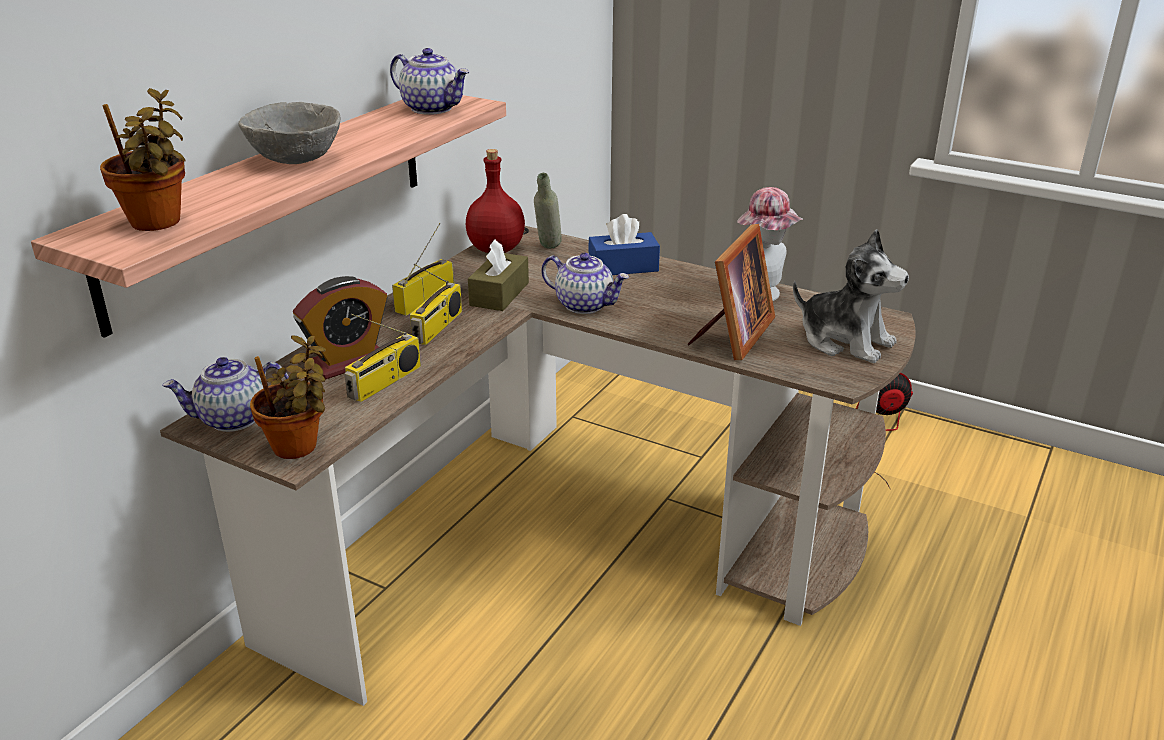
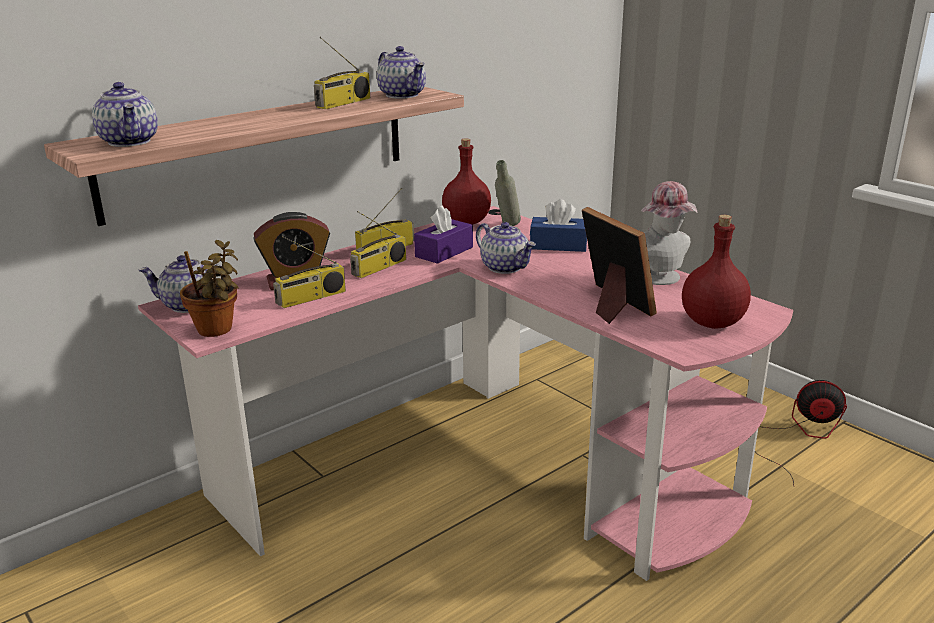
camera: 20 degrees right, 5 degrees down
(158, 223) = (130, 142): potted plant -> teapot
(296, 159) = (267, 116): grey bowl -> none
(372, 128) = (343, 103): none -> radio
(499, 294) = (444, 252): brown tissue box -> purple tissue box
(566, 536) = (482, 467): brown desk -> pink desk
(732, 336) = (611, 305): picture frame -> picture frame turned 75 degrees counterclockwise
(845, 341) = (711, 322): plush toy -> red bottle

